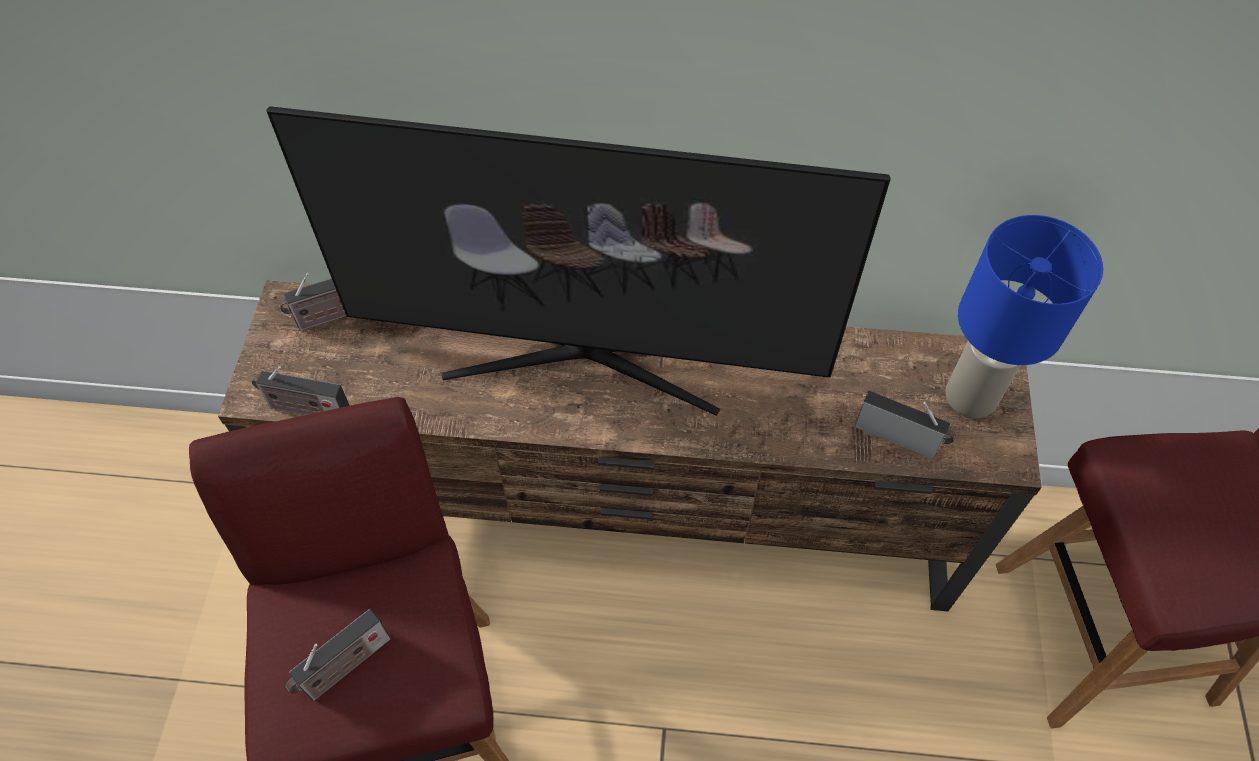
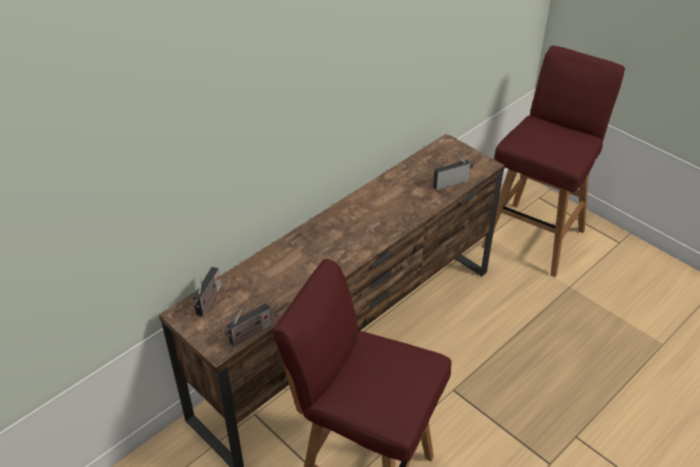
camera: 50 degrees left, 15 degrees down
(344, 668) = (390, 385): radio -> none
(585, 357) = (325, 238): television -> none
(972, 397) = (455, 157): blue table lamp -> none

